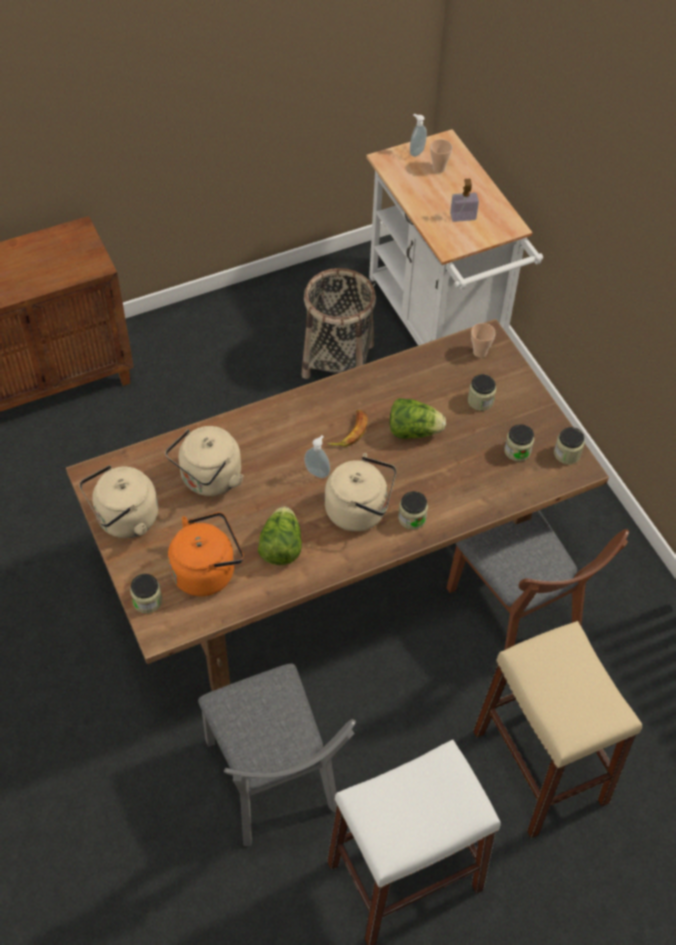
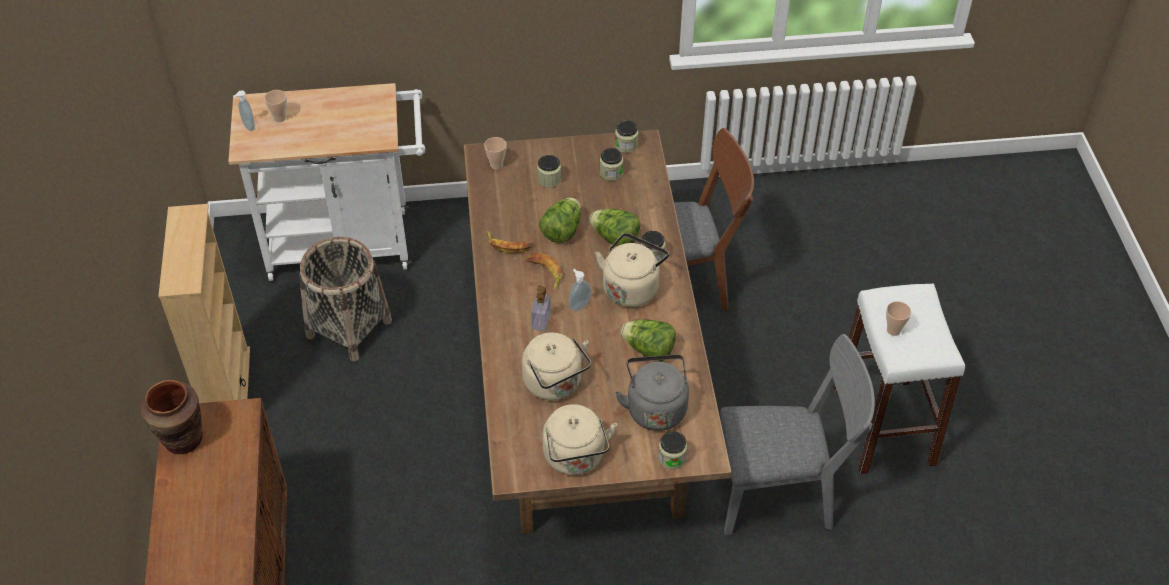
camera: 70 degrees left, 5 degrees down
(58, 239) = (183, 439): none -> brown vase
(207, 571) = (655, 407): orange kettle -> grey kettle
(235, 303) = (229, 392): none -> beige bookcase
(374, 393) = (509, 245): none -> banana
(403, 786) = (893, 330): none -> cup
(423, 479) = (615, 238): none -> lettuce
(463, 216) = (350, 119): soap dispenser -> soap dispenser (541, 320)
(540, 767) = (816, 313): beige stool -> none

